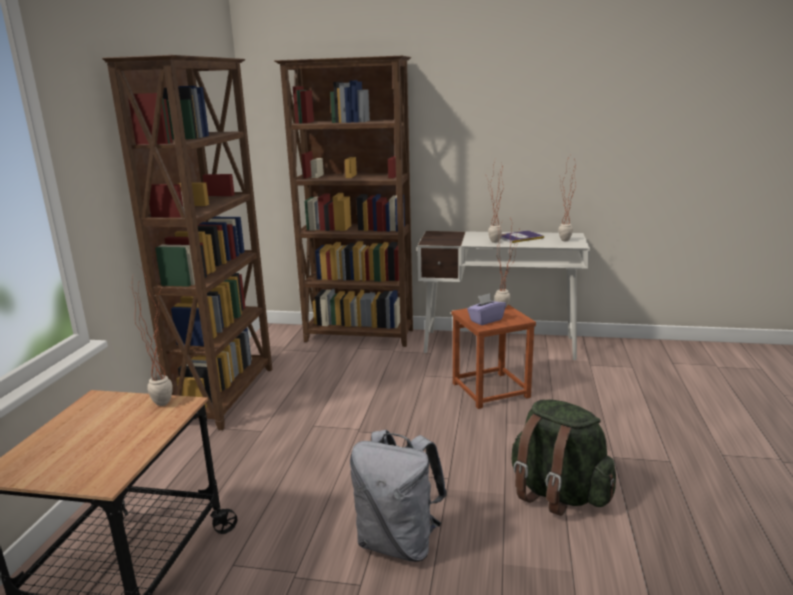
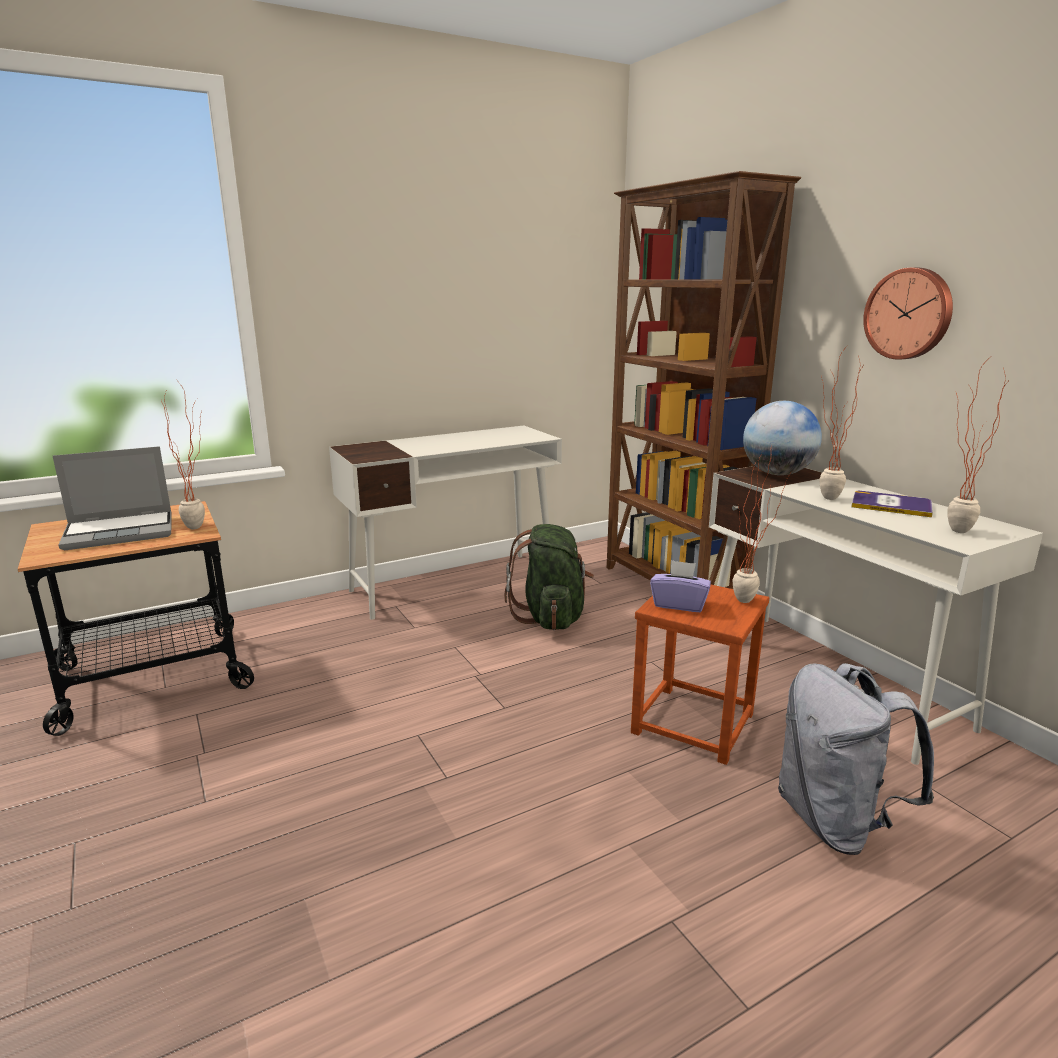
camera: 50 degrees right, 0 degrees up
(104, 436) = (121, 531): none -> laptop
(227, 395) = (454, 584): brown bookcase -> white desk
(399, 542) = (292, 795): grey backpack -> grey backpack (835, 822)
(443, 237) = (777, 474): none -> globe
(495, 135) = (909, 314): none -> wall clock
(557, 494) = (503, 891): green backpack -> green backpack (551, 617)

